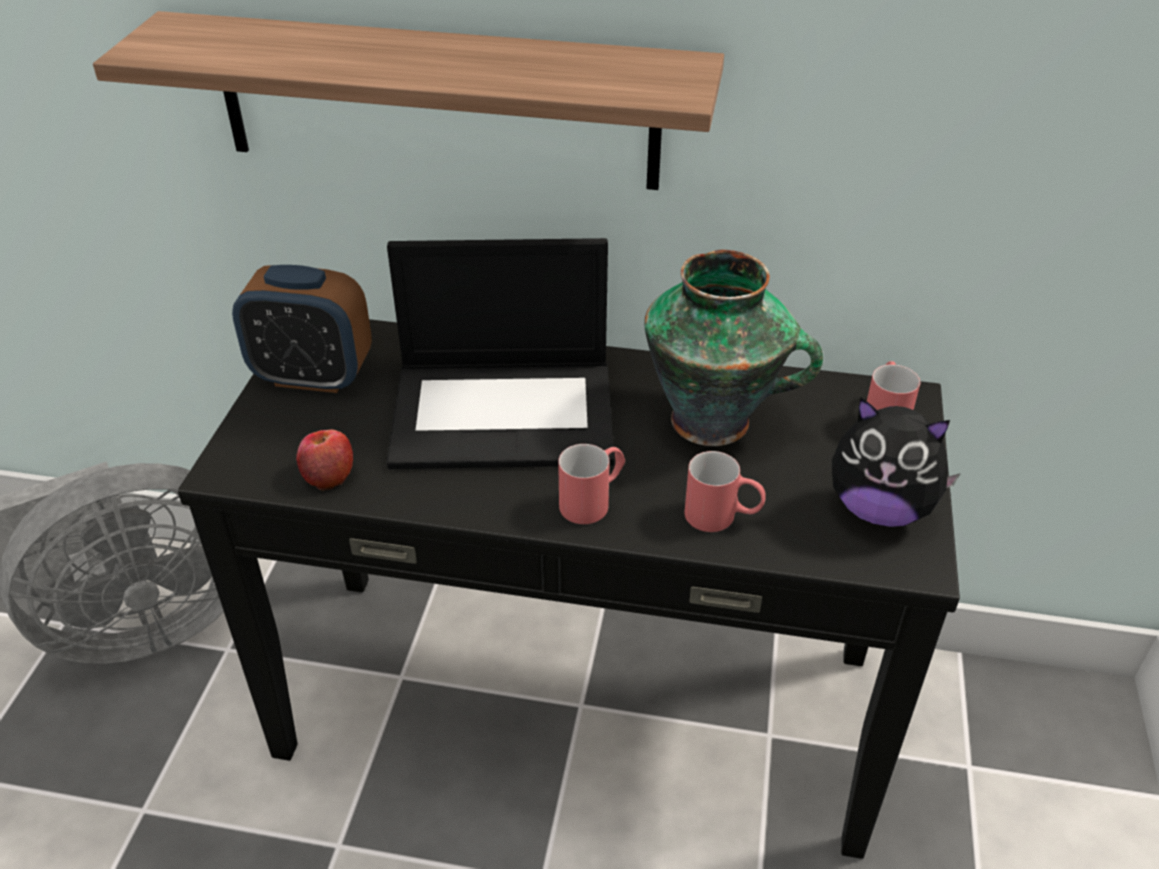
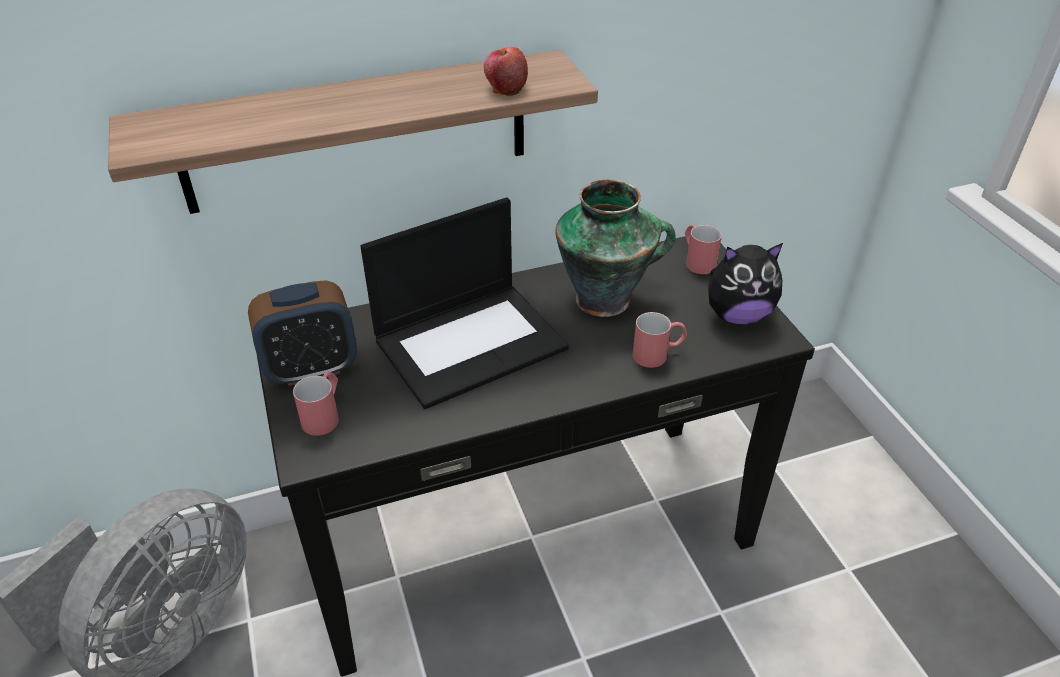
camera: 30 degrees left, 0 degrees up
(328, 475) = (385, 430): apple -> apple (506, 88)
(593, 500) = (575, 375): red mug -> red mug (324, 415)

